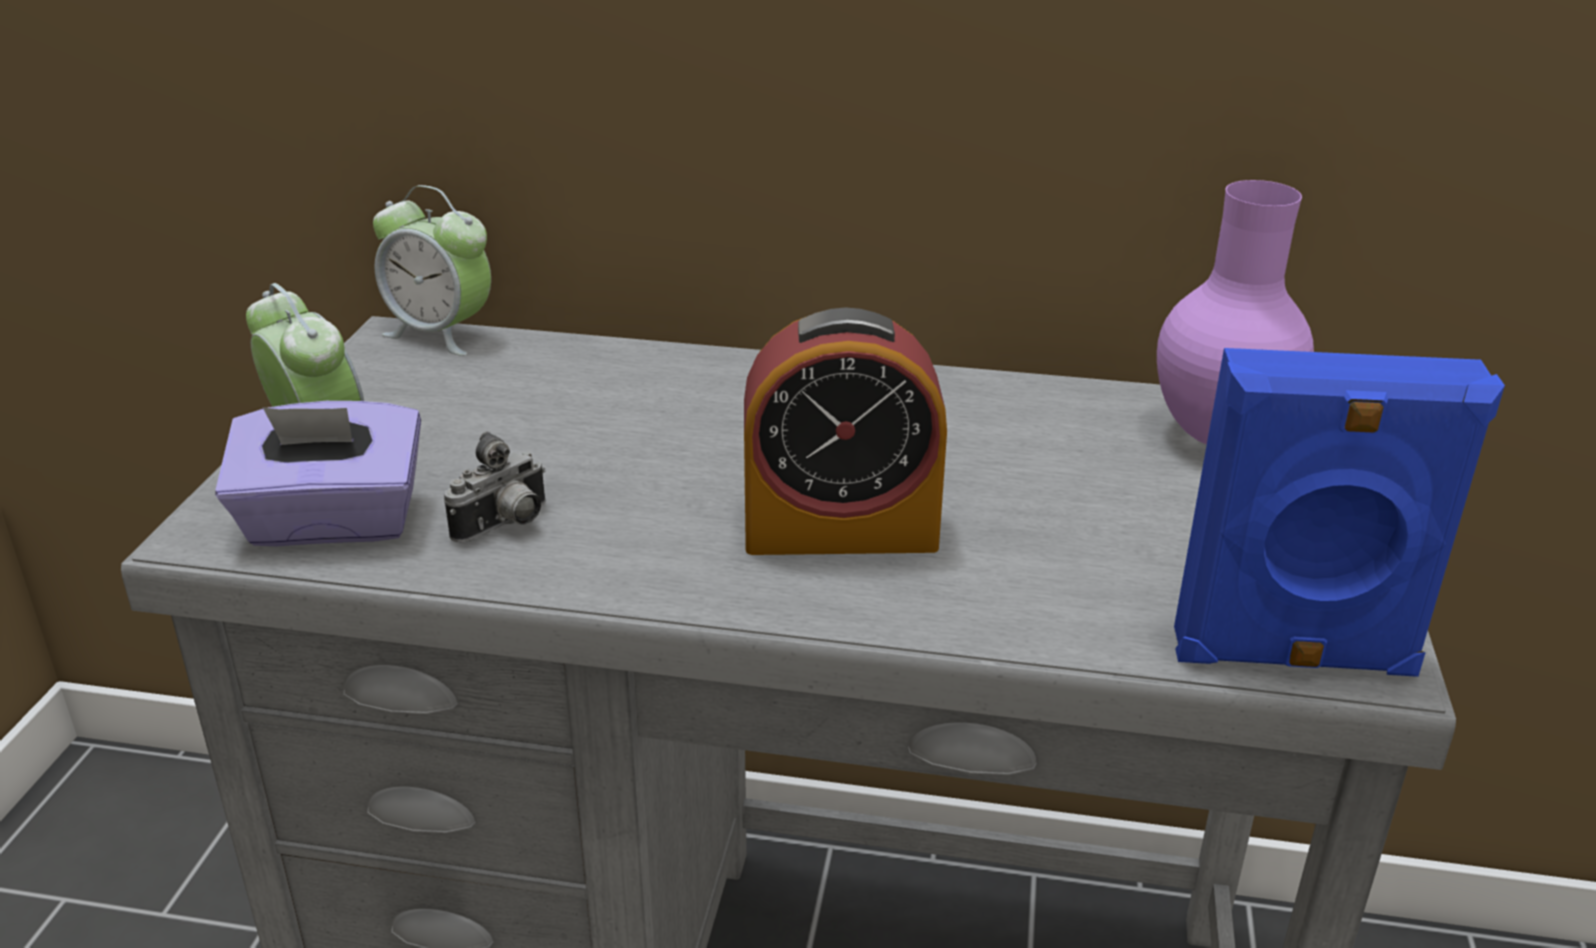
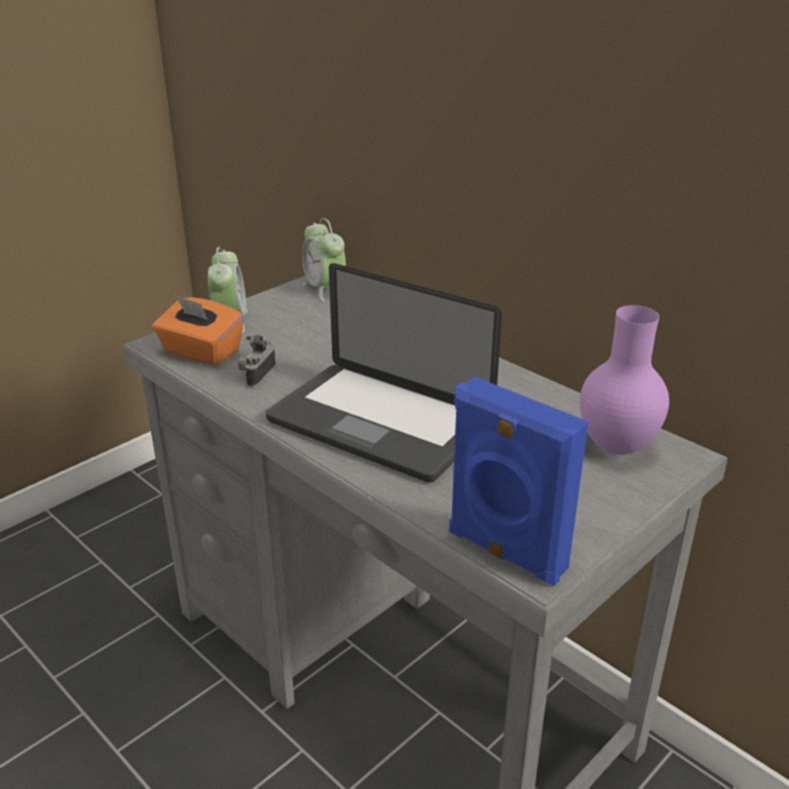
camera: 35 degrees right, 0 degrees up
(333, 523) = (201, 352): purple tissue box -> orange tissue box
(506, 526) = (256, 375): camera -> camera turned 120 degrees clockwise
(840, 530) = (379, 423): alarm clock -> laptop

